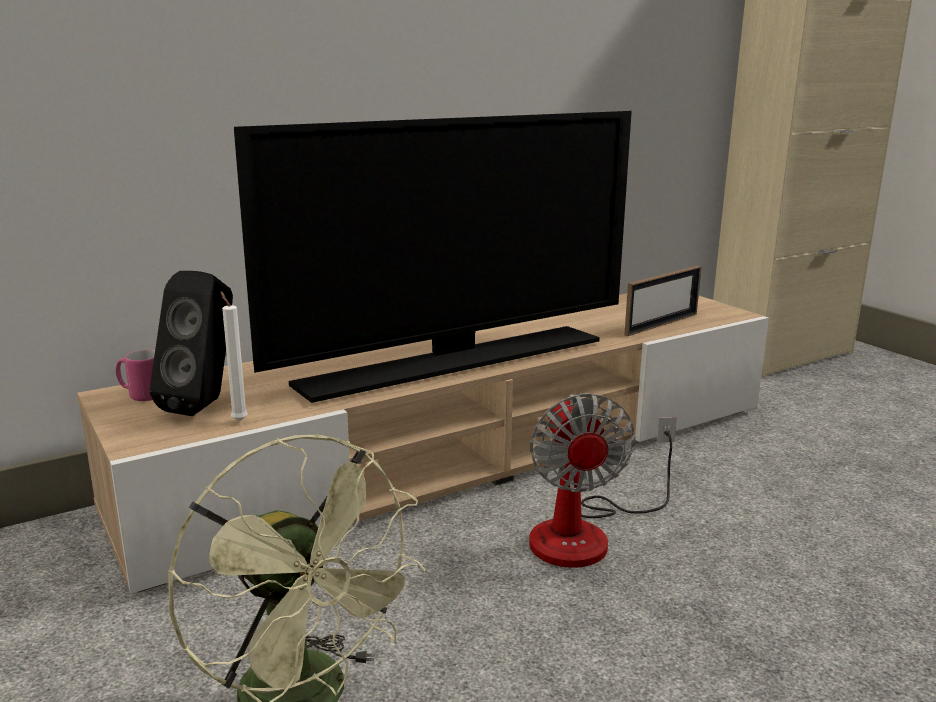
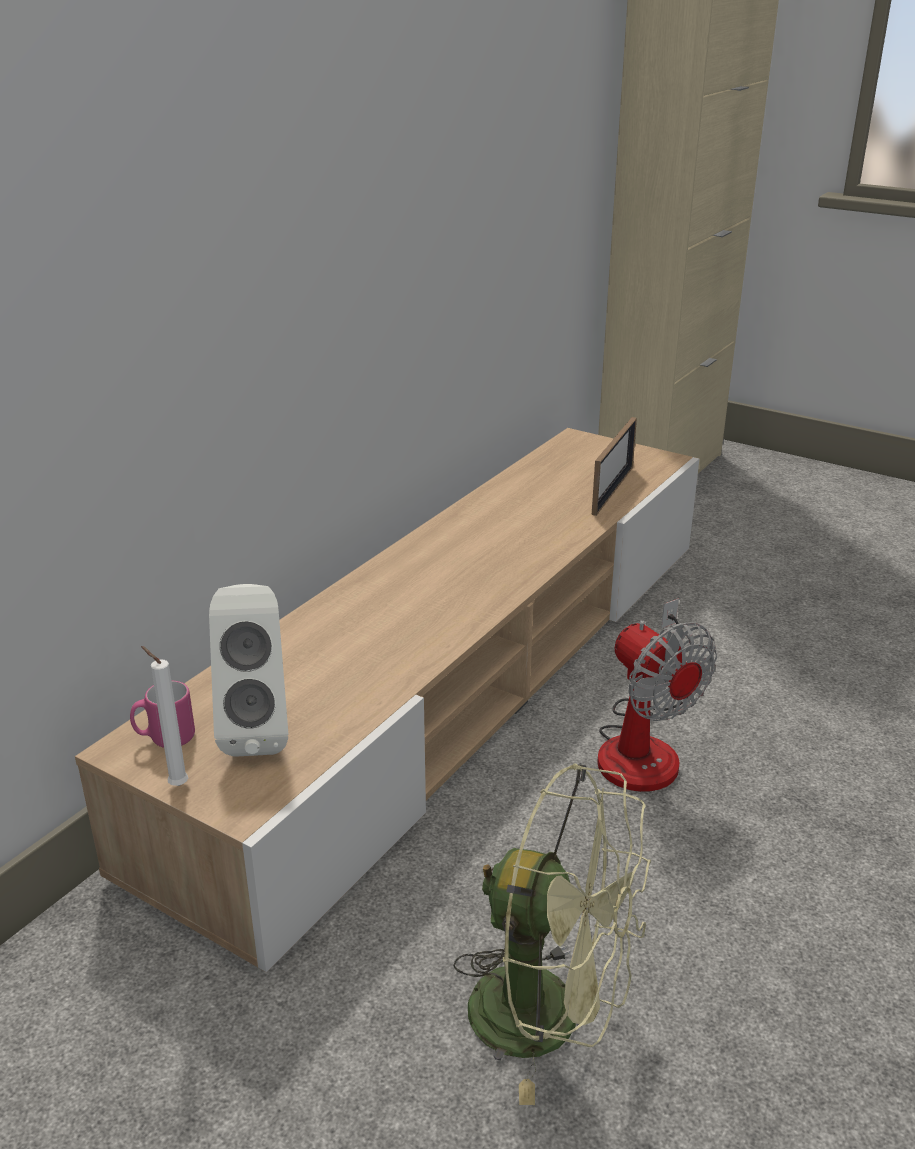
camera: 25 degrees left, 10 degrees up
(205, 405) = (258, 731): black speaker -> white speaker
(238, 420) = (321, 742): white candle -> white candle (176, 784)
(454, 362) = (462, 595): television -> none

